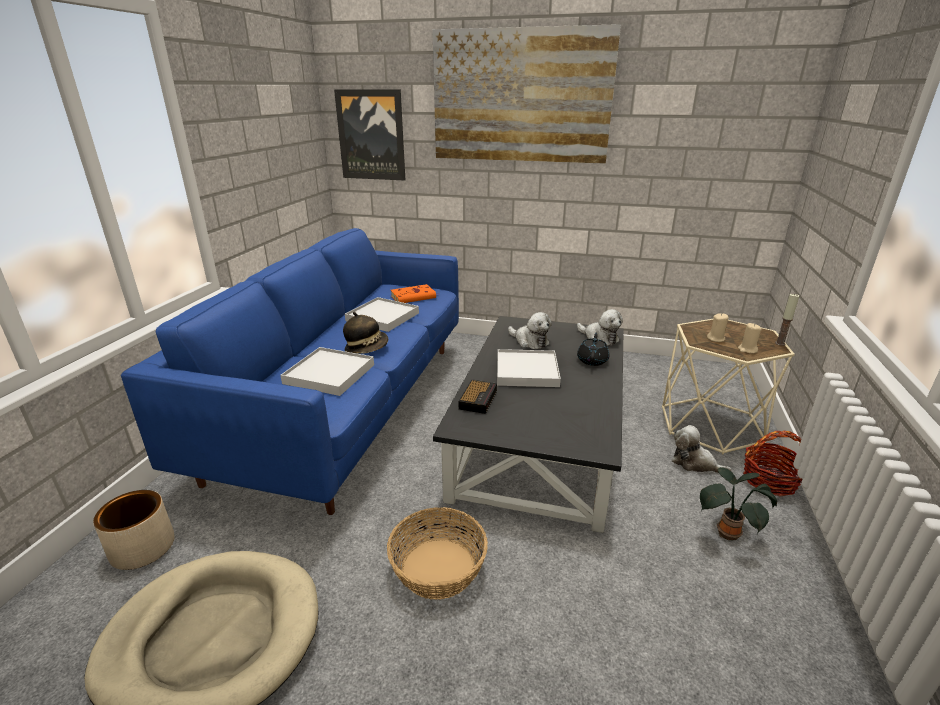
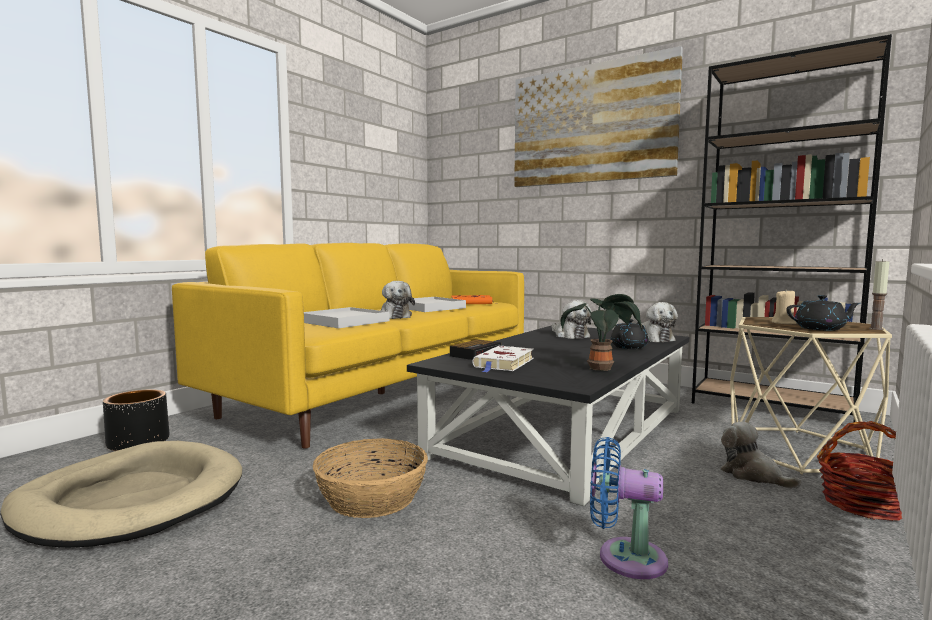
camera: 20 degrees right, 20 degrees down
(143, 548) = (138, 443): beige planter -> black planter
(347, 407) = (383, 393): blue sofa -> yellow sofa
(367, 348) = (394, 316): hat -> plush toy
(371, 135) = (463, 174): picture -> none
(516, 416) = (504, 363): none -> white book
(526, 371) = (546, 346): white tray -> none
(656, 584) = (624, 557): none -> blue fan
(672, 368) = (772, 407): none -> beige bookcase
(727, 532) = (764, 535): potted plant -> potted plant (601, 368)
(747, 350) = (821, 329): beige candle -> black teapot

